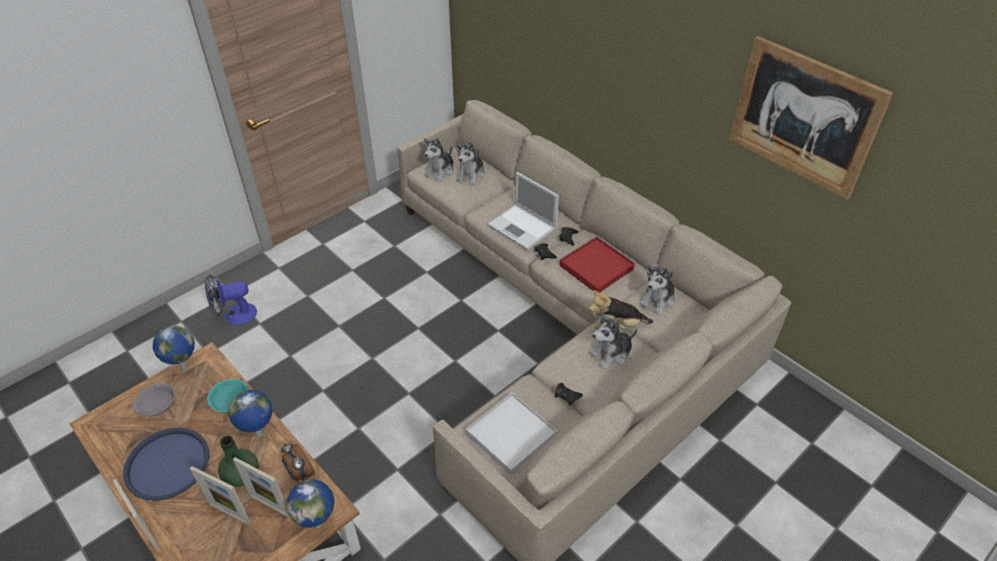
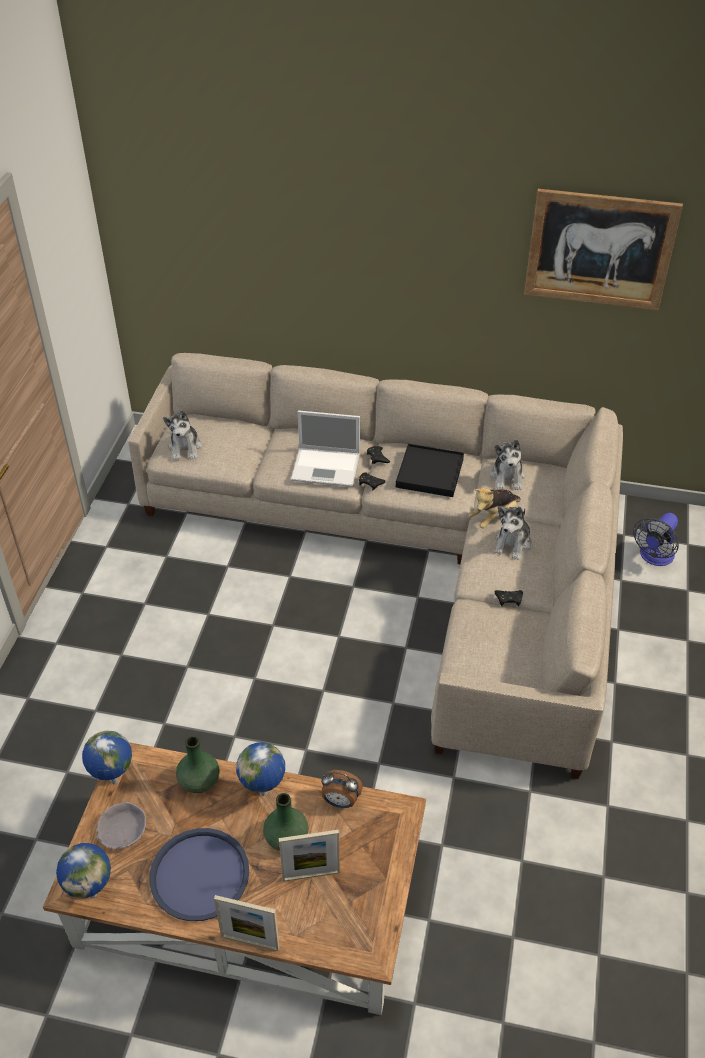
camera: 35 degrees left, 0 degrees up
(230, 400) = (199, 781): turquoise bowl -> green vase
(234, 315) = (56, 718): fan -> fan (654, 557)
(269, 505) = (341, 845): picture frame -> none
(318, 524) = (402, 831): globe -> globe (92, 893)
(471, 174) = (222, 437): plush toy -> none
(511, 435) = (496, 657): white tray -> none
(596, 267) = (429, 473): red tray -> black tray

